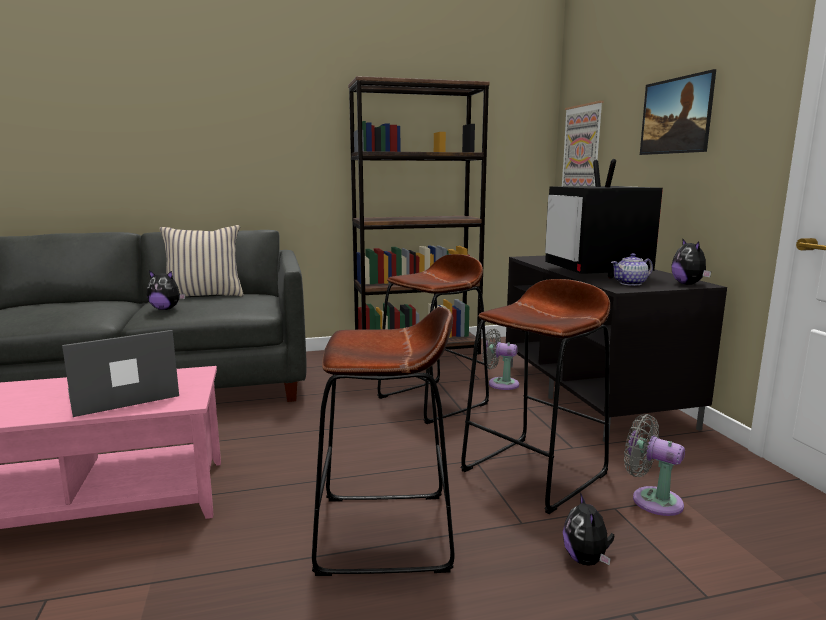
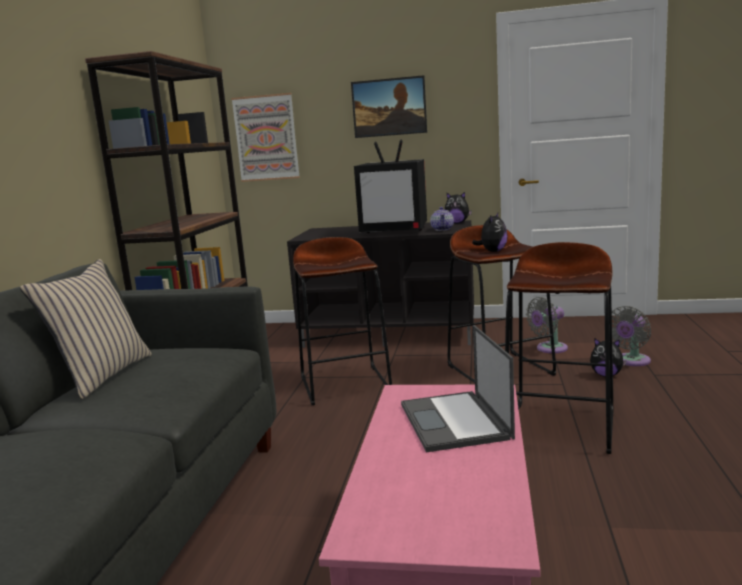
camera: 65 degrees left, 0 degrees up
(166, 309) = (153, 394): plush toy -> plush toy (492, 251)
(500, 383) = (336, 356): grey fan -> grey fan (631, 361)

